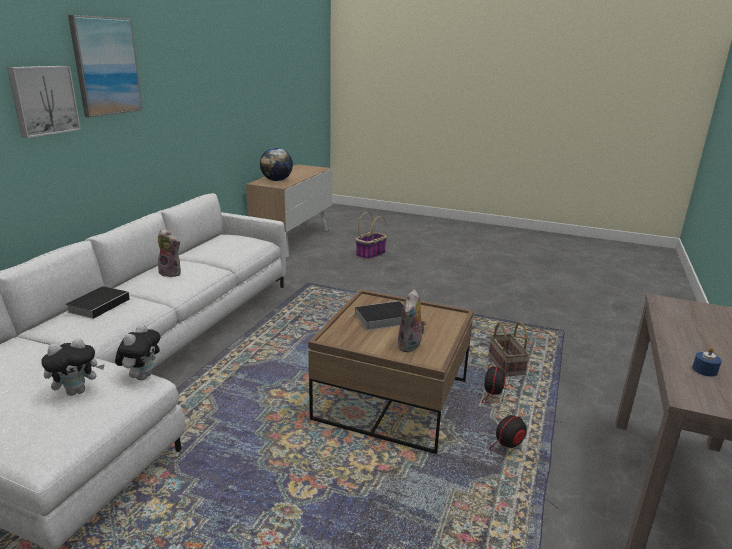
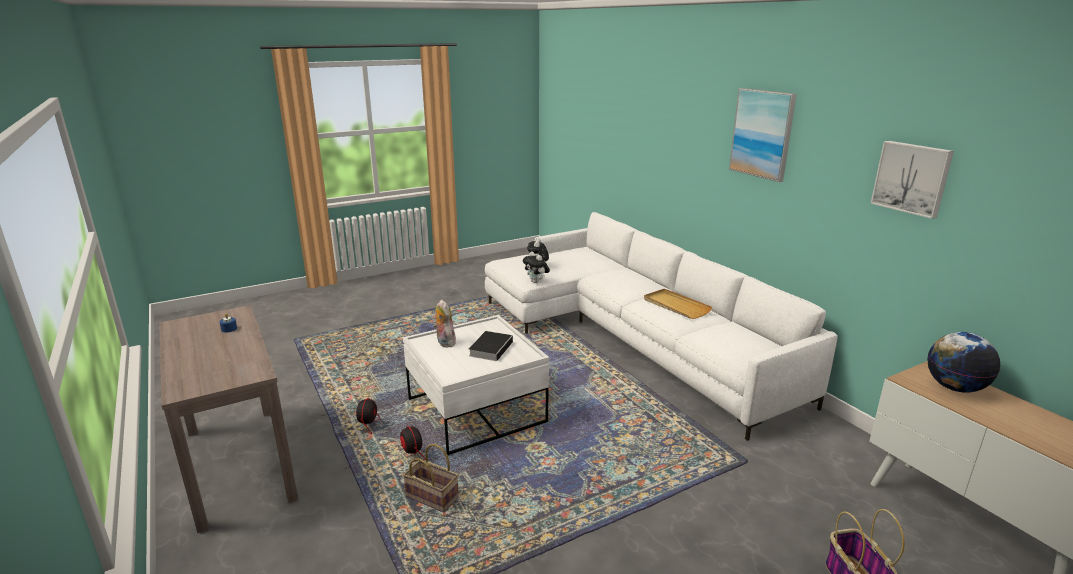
camera: 130 degrees right, 0 degrees up
(43, 100) = (708, 147): picture -> picture (912, 178)
(100, 305) = (636, 280): book -> none
(172, 273) = (676, 306): plush toy -> beige tray
(391, 399) = (476, 410): brown coffee table -> white coffee table

